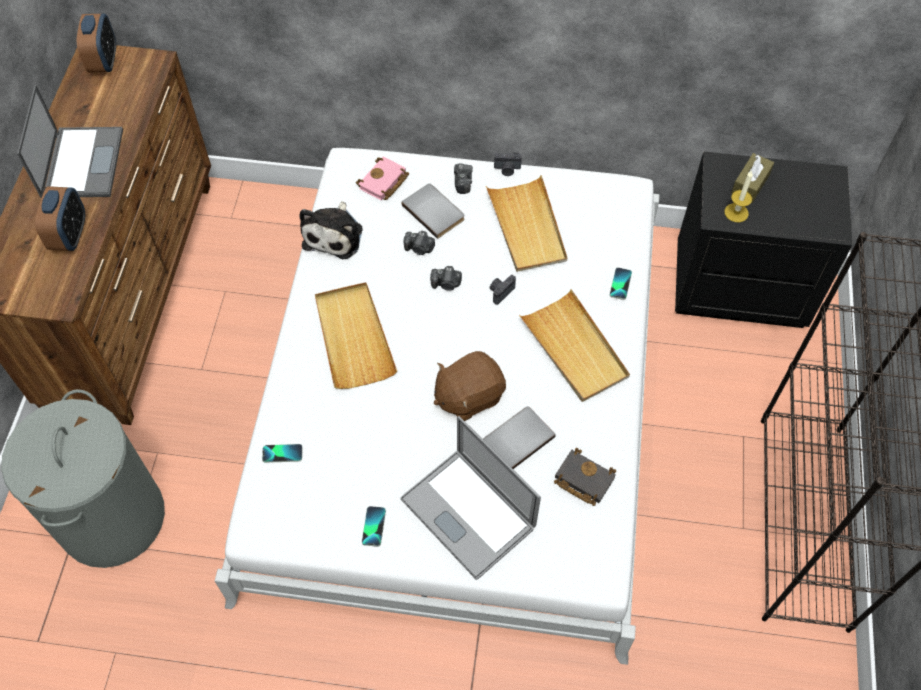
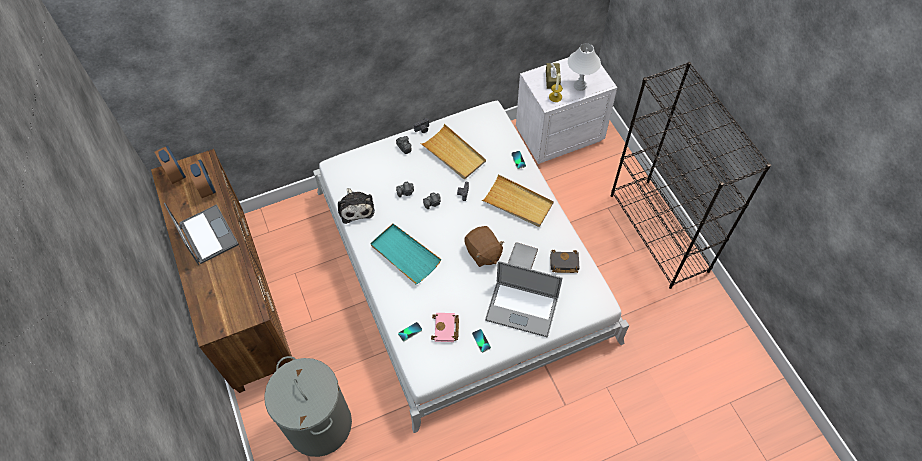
camera: 30 degrees left, 0 degrees up
(70, 235) = (232, 276): alarm clock -> alarm clock (206, 187)
(353, 337) = (405, 254): beige tray -> turquoise tray
(383, 183) = (362, 167): pink book -> pink book (446, 329)
(435, 211) = (400, 169): grey book -> none
(468, 396) = (483, 253): brown plush toy -> brown plush toy turned 60 degrees counterclockwise
(739, 285) = (559, 134): black nightstand -> white nightstand
(789, 214) = (580, 85): none -> white table lamp

